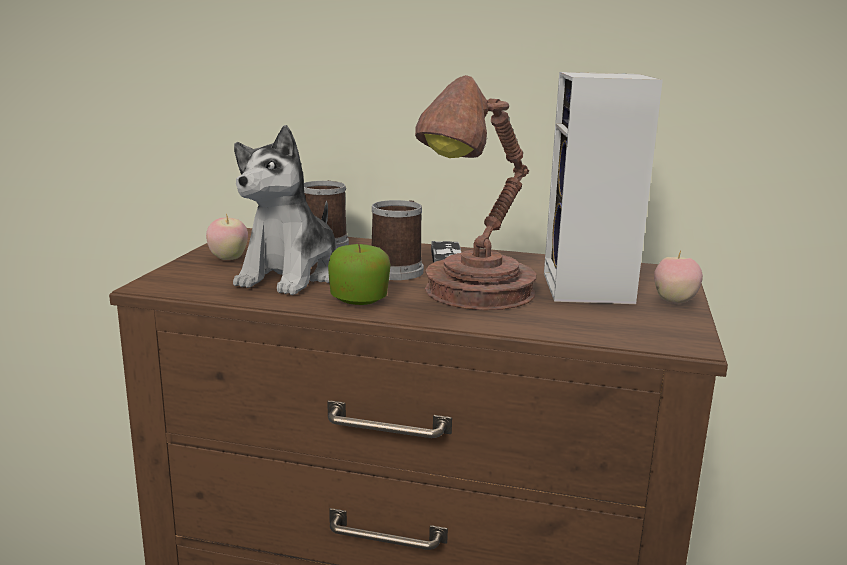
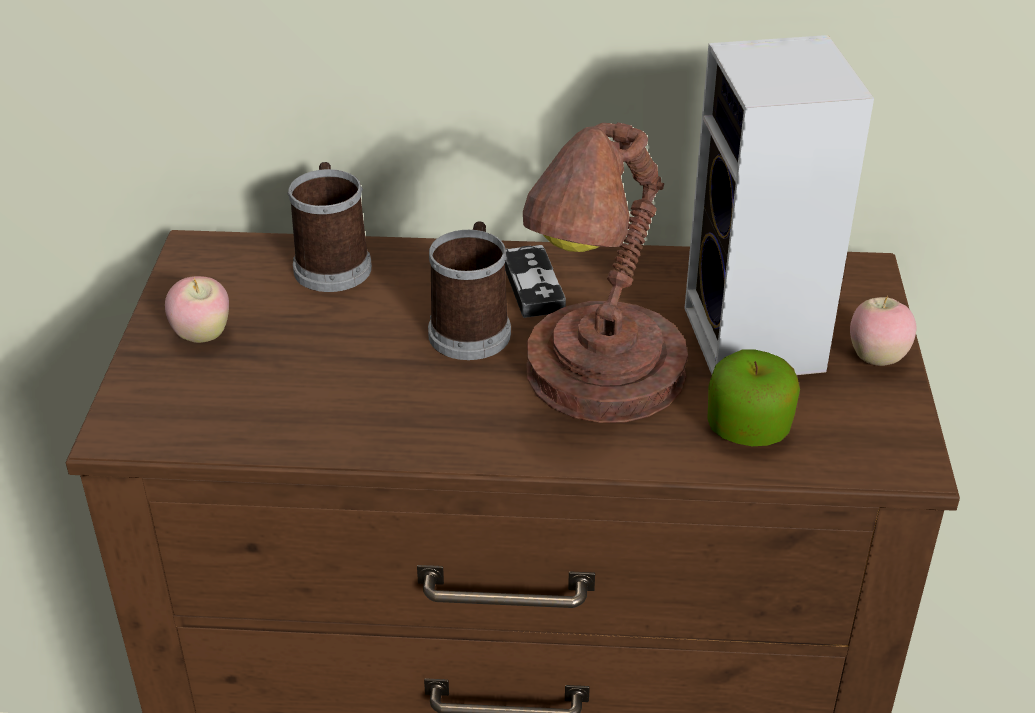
camera: 10 degrees left, 20 degrees up
(292, 276) = (320, 372): plush toy -> none
(359, 300) = (444, 424): apple -> apple (748, 429)

